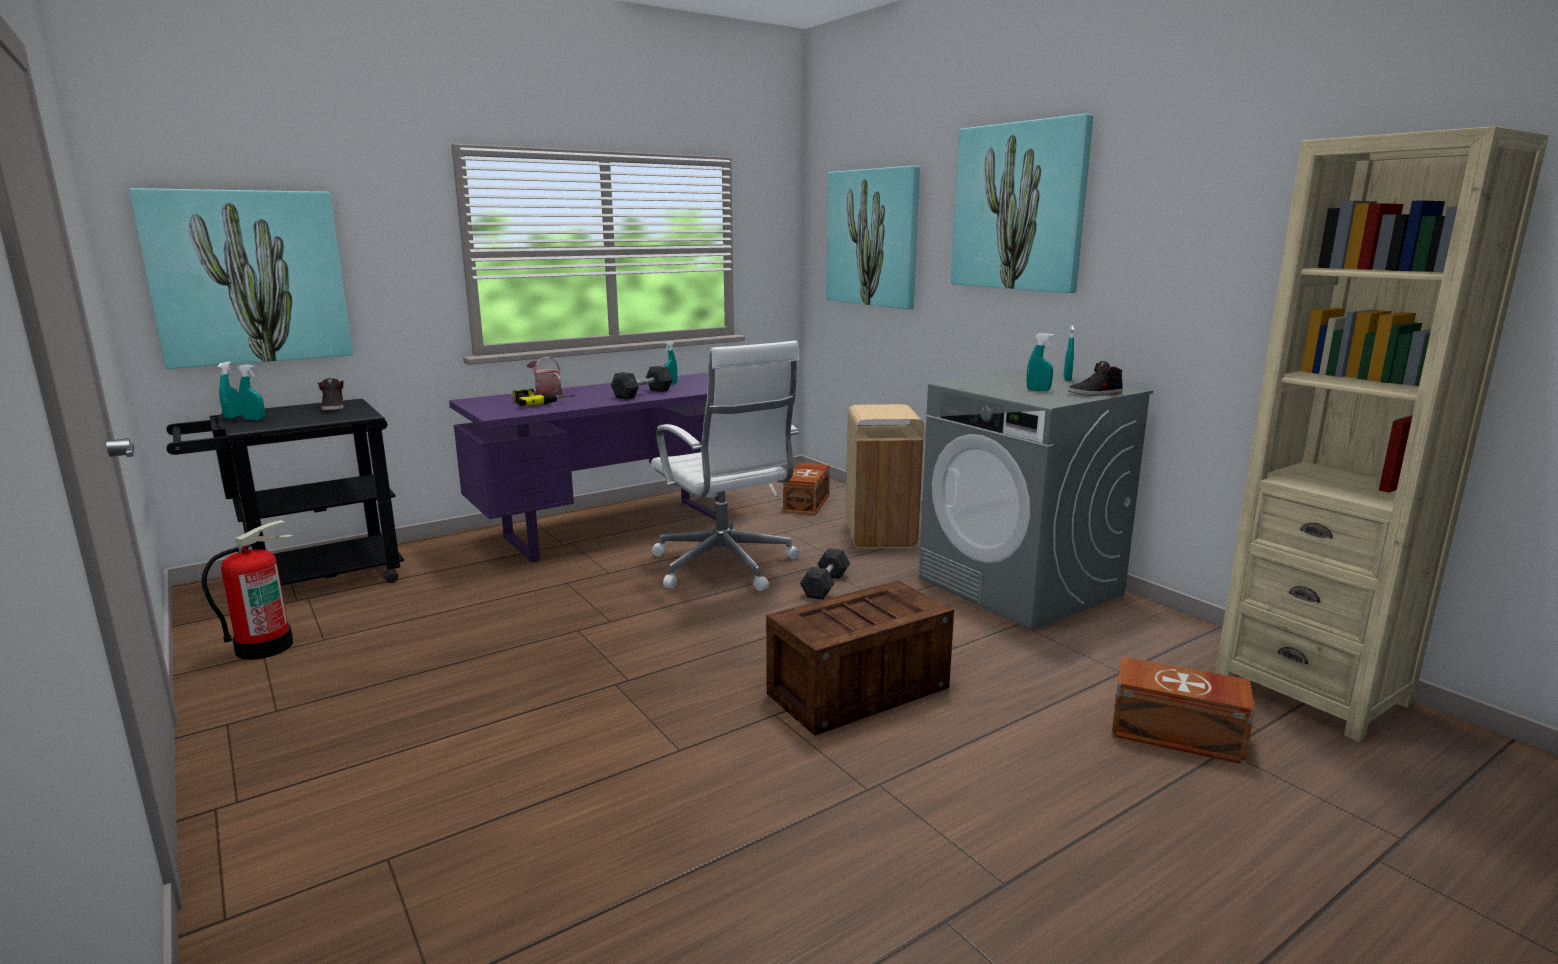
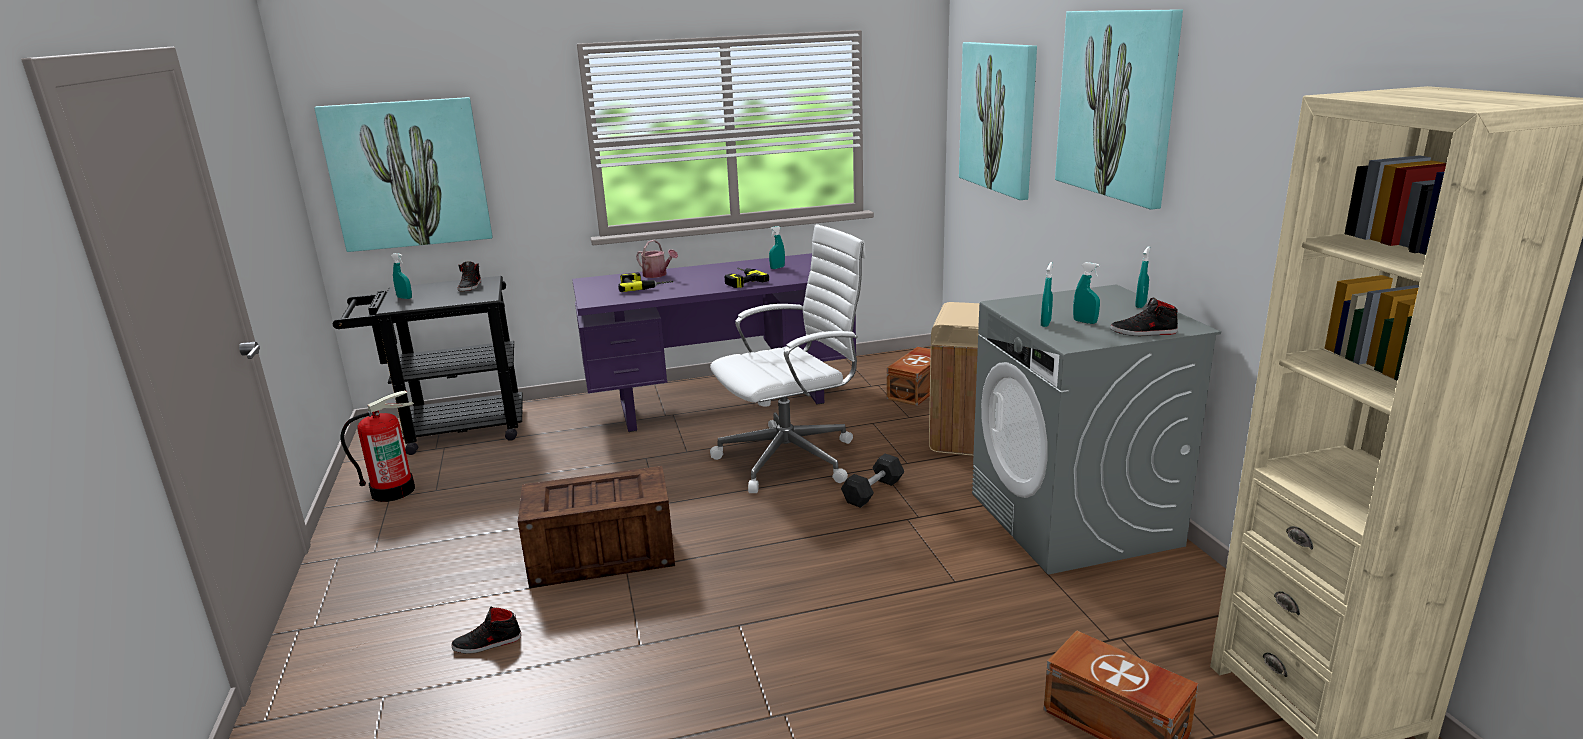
camera: 20 degrees right, 5 degrees up
(233, 417) = (391, 294): turquoise spray bottle -> turquoise spray bottle (1045, 323)
(493, 779) = (487, 643): none -> black shoe
(546, 393) = (657, 275): watering can -> watering can turned 150 degrees clockwise
(642, 394) = (740, 280): grey dumbbell -> power drill
(725, 567) = (792, 458): white office chair -> white office chair turned 105 degrees counterclockwise
(860, 689) = (831, 613): crate -> crate (604, 555)

